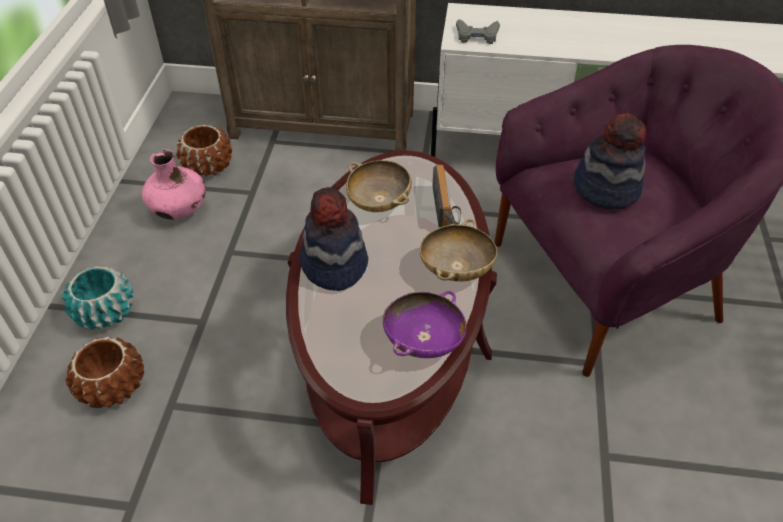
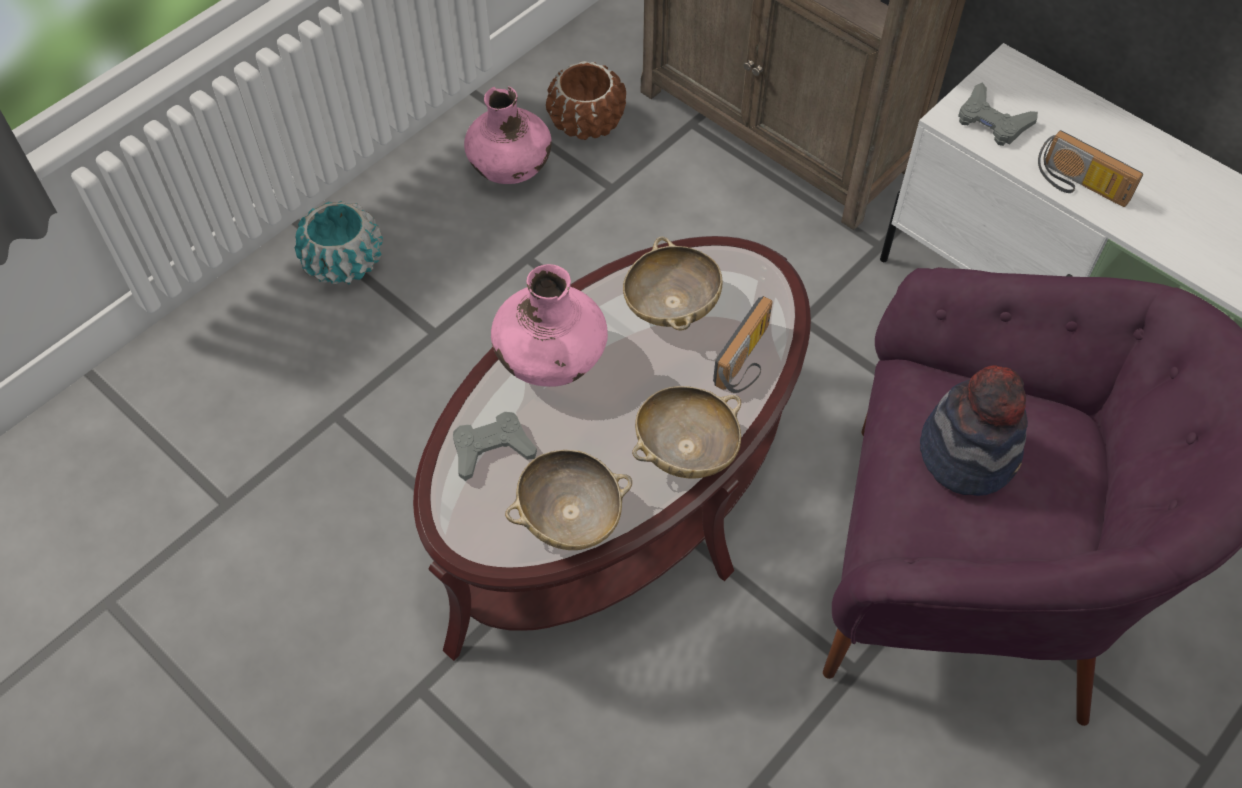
camera: 35 degrees right, 10 degrees up
(113, 387) = (295, 358): brown planter -> none
(334, 265) = (550, 361): hat -> pink vase
(341, 331) = (492, 449): none -> grey game controller
(423, 341) = (570, 516): purple bowl -> beige bowl
(544, 46) = (1078, 186): none -> radio

